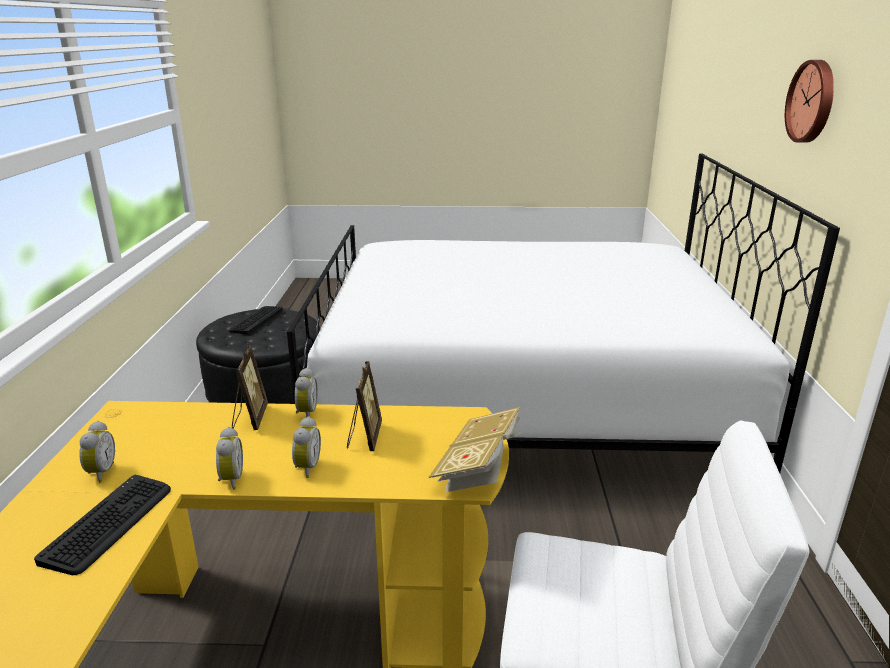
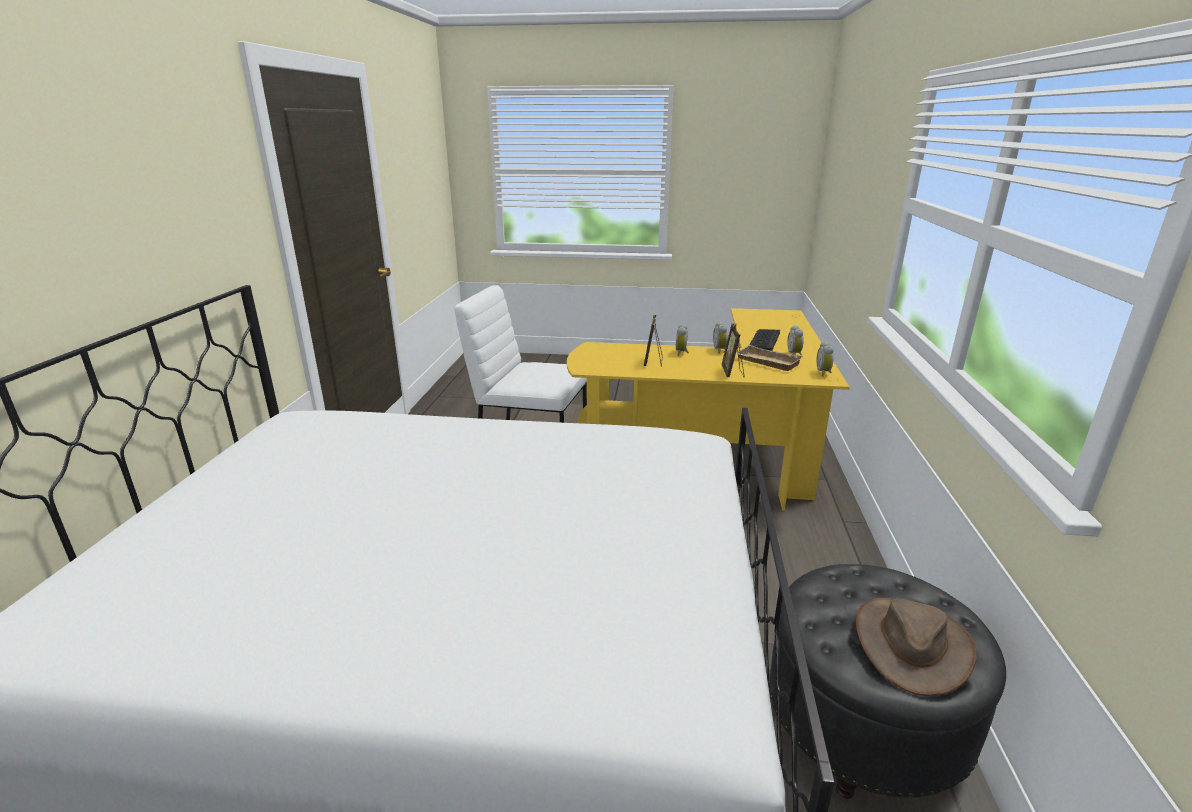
camera: 175 degrees left, 0 degrees up
(175, 447) = (766, 362): none -> beige tray
(256, 320) = (910, 644): keyboard -> brown hat
(305, 413) = (696, 374): alarm clock -> alarm clock (824, 373)
(479, 470) = (587, 349): book -> none
(812, 101) = (119, 197): wall clock -> none

